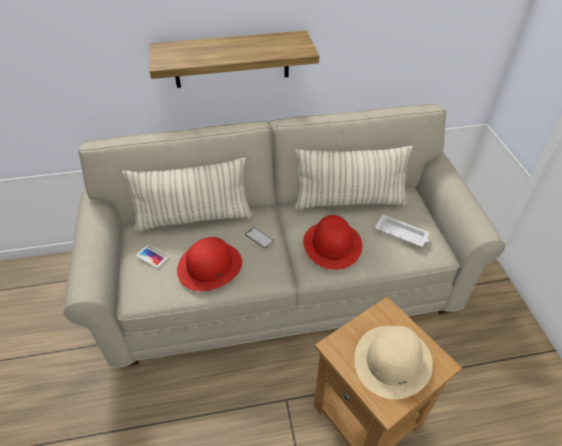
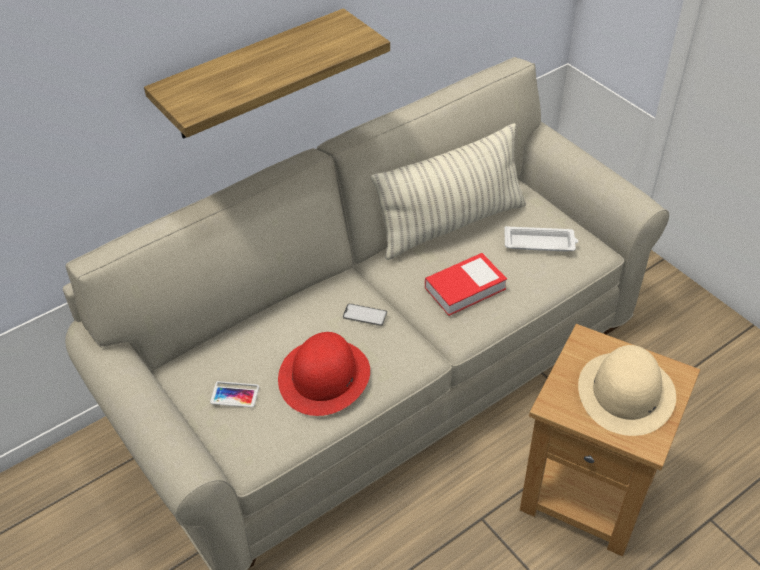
camera: 25 degrees left, 0 degrees up
(194, 218) = (255, 322): pillow -> none
(332, 244) = (465, 288): red hat -> book

